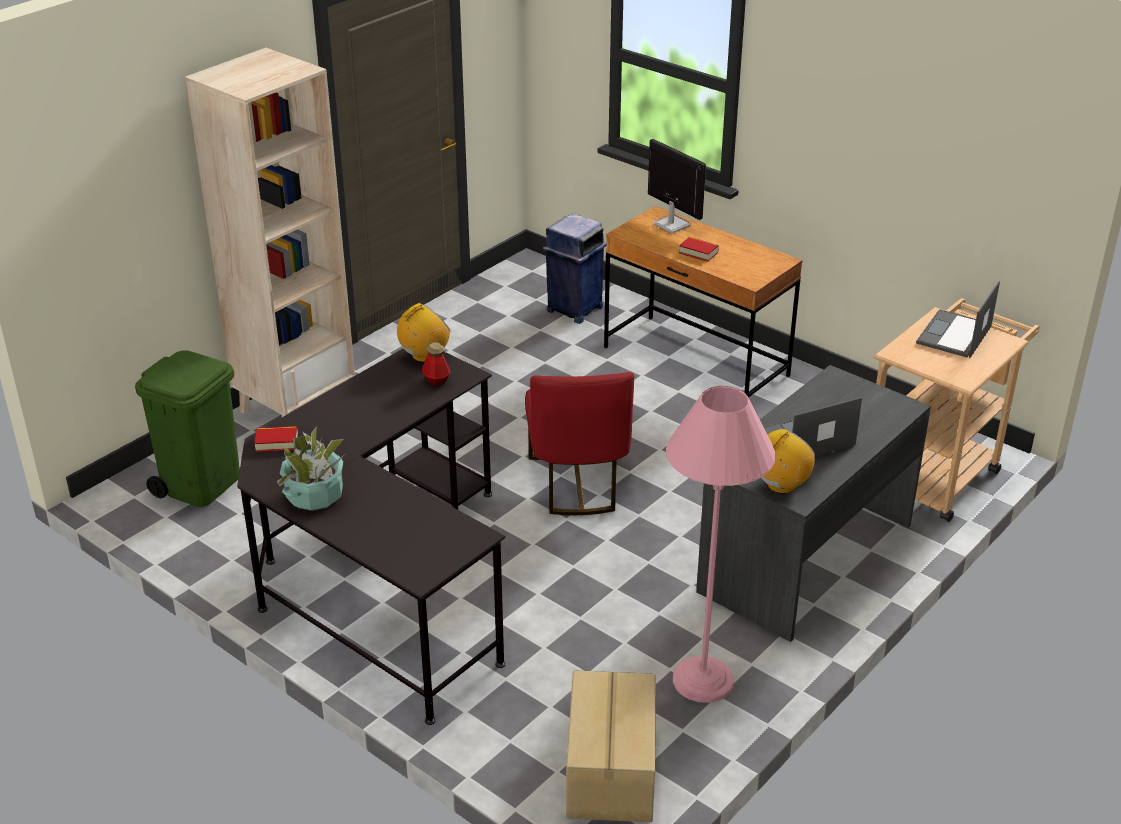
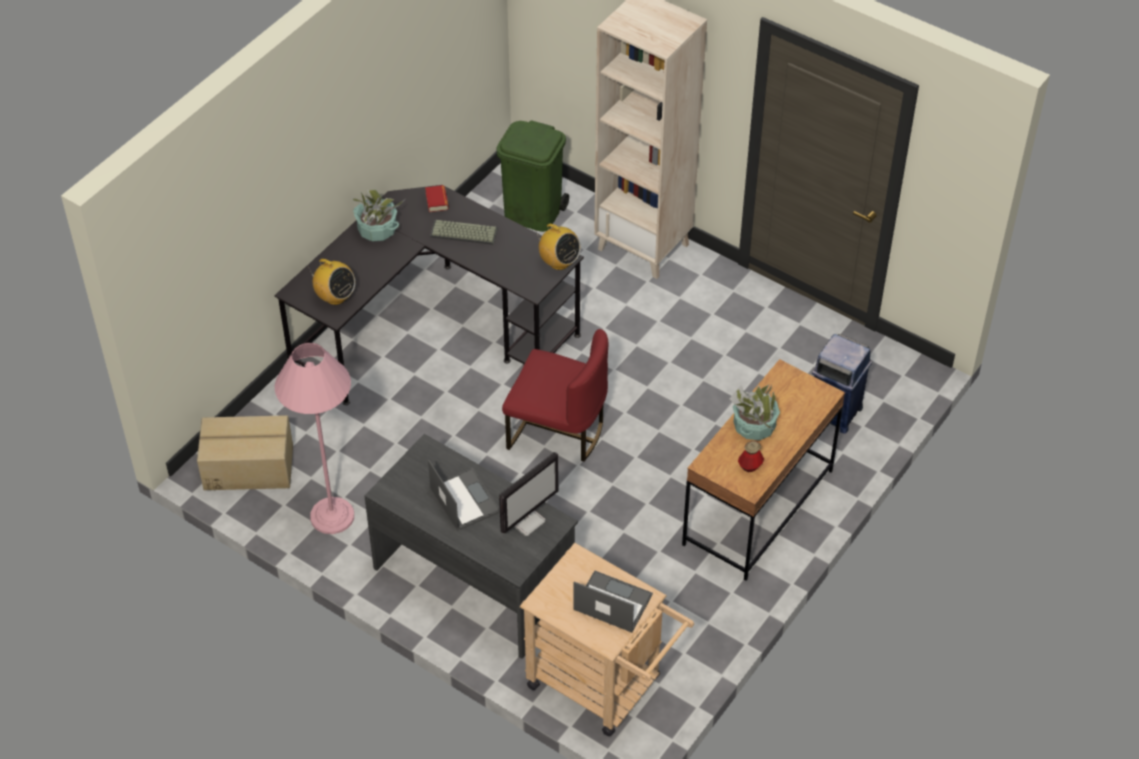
camera: 85 degrees right, 15 degrees up
(348, 423) = (463, 233): none -> keyboard
(436, 380) = (524, 273): bottle -> bottle (750, 466)
(577, 483) = (557, 432): red chair -> red chair turned 150 degrees counterclockwise
(671, 224) = (807, 405): monitor -> monitor (527, 520)
(698, 252) = (754, 426): book -> potted plant
(781, 485) = (401, 482): radio -> radio (335, 297)

